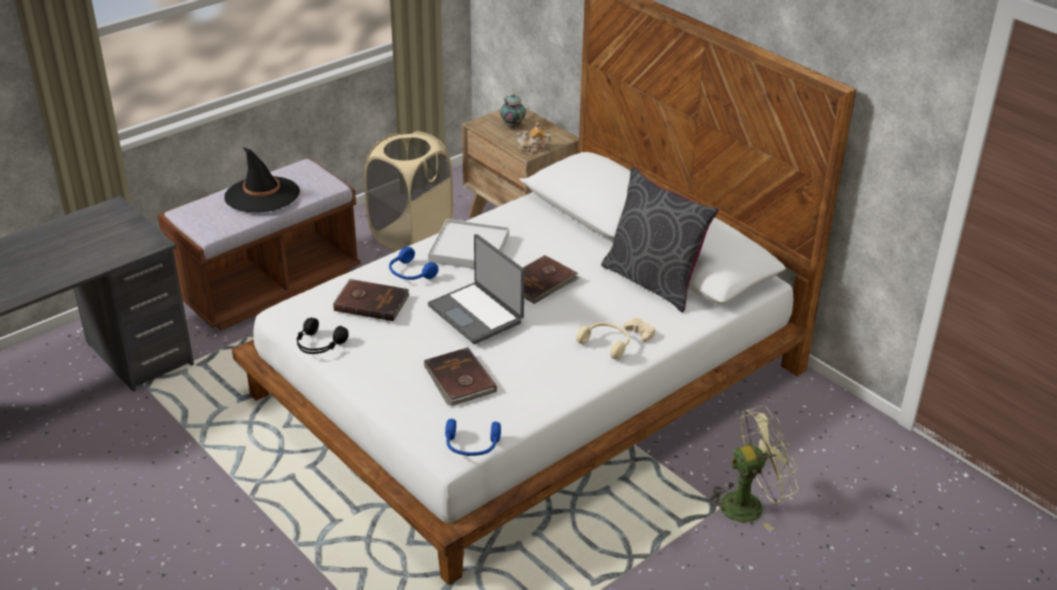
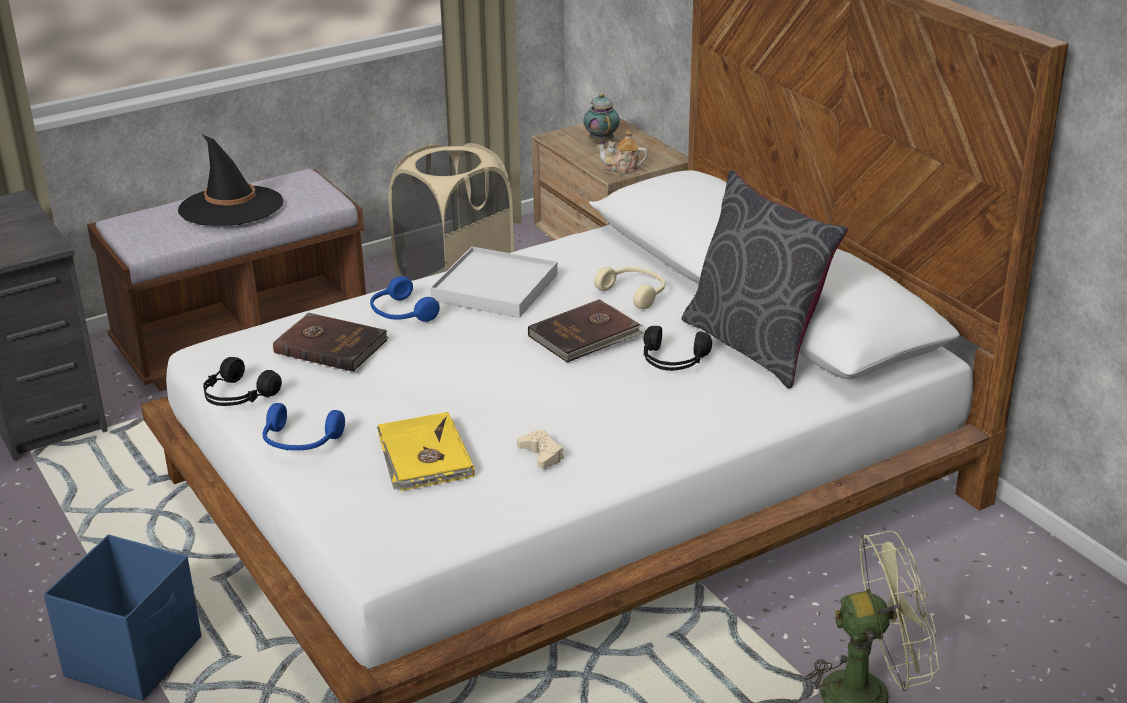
camera: 10 degrees right, 5 degrees down
(271, 526) = (135, 656): none -> blue storage box
(459, 380) = (423, 457): brown book -> yellow book
(471, 446) = (412, 550): blue headphones -> blue headphones (300, 442)
(477, 313) = (478, 370): laptop -> none
(603, 297) = (673, 361): none -> black headphones
(606, 344) = (660, 423): beige headphones -> beige headphones (634, 293)
(640, 333) = (716, 412): beige game controller -> beige game controller (541, 454)

